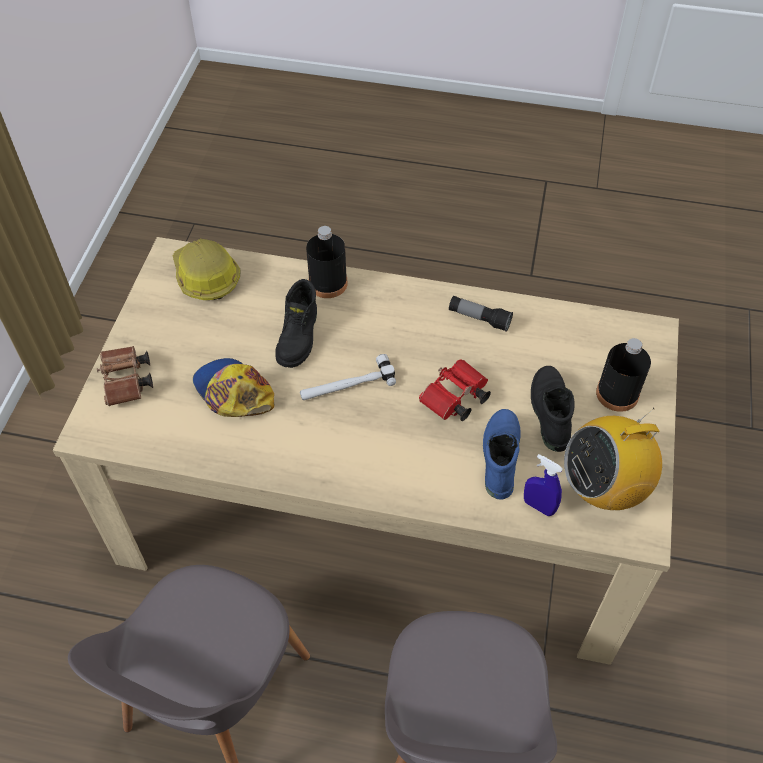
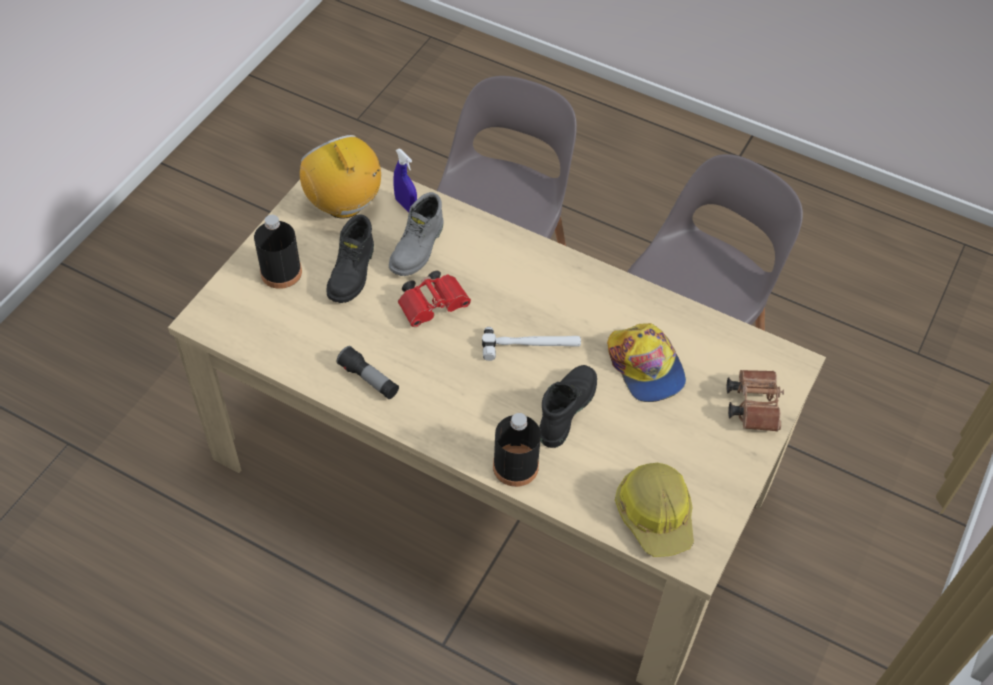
camera: 165 degrees left, 0 degrees up
(499, 456) = (418, 249): blue boot -> grey boot
(604, 487) = (344, 205): radio -> radio turned 120 degrees counterclockwise

